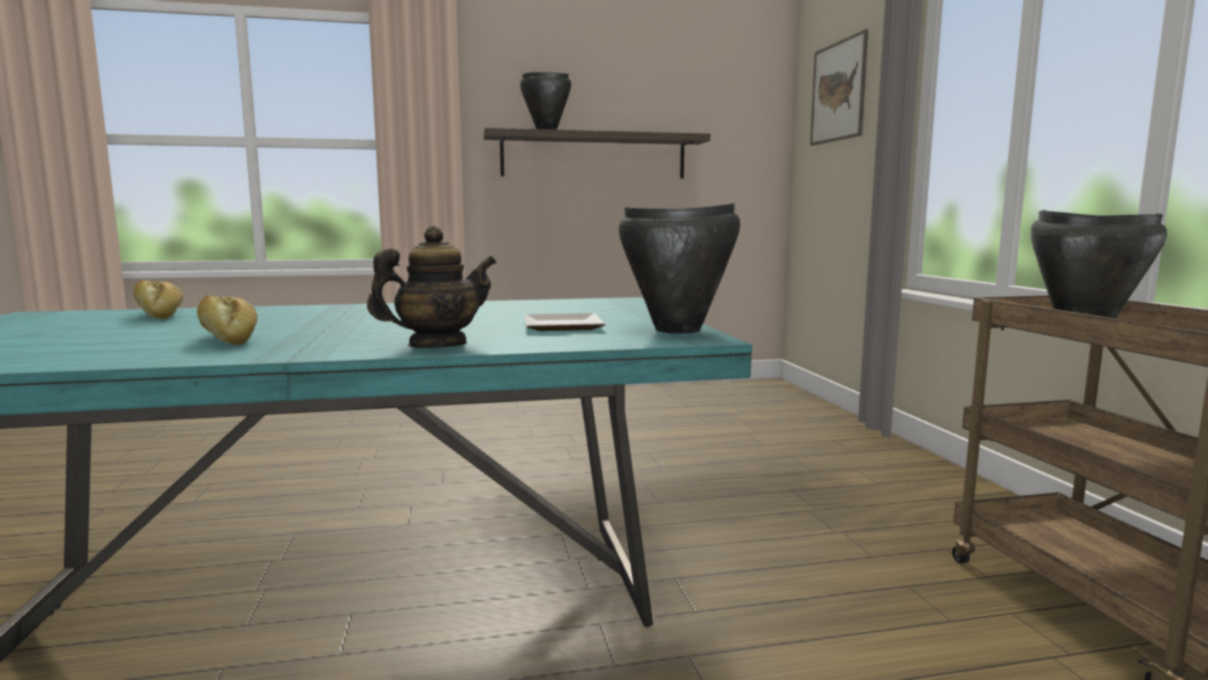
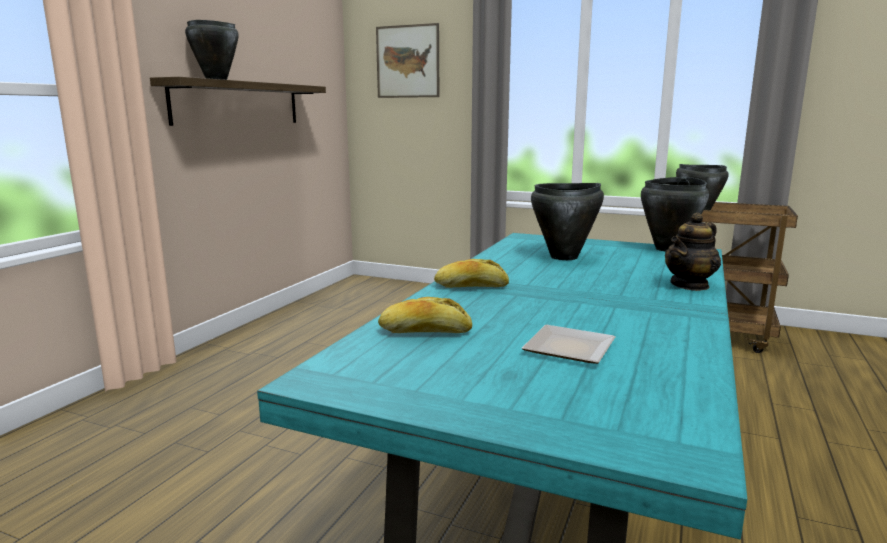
camera: 55 degrees left, 5 degrees up
(230, 339) = (617, 319): bread -> bread (471, 287)
(437, 346) = (690, 285): teapot -> teapot turned 135 degrees counterclockwise
(527, 313) = (564, 257): none -> black cooking pot
(565, 326) = (634, 259): plate -> plate (567, 347)

